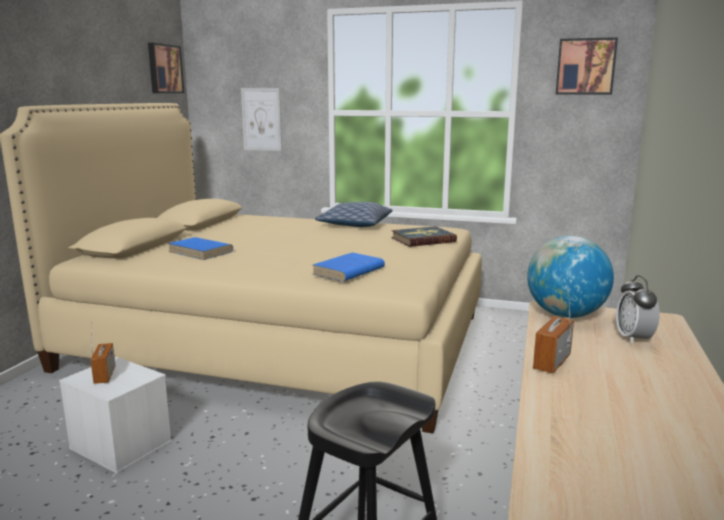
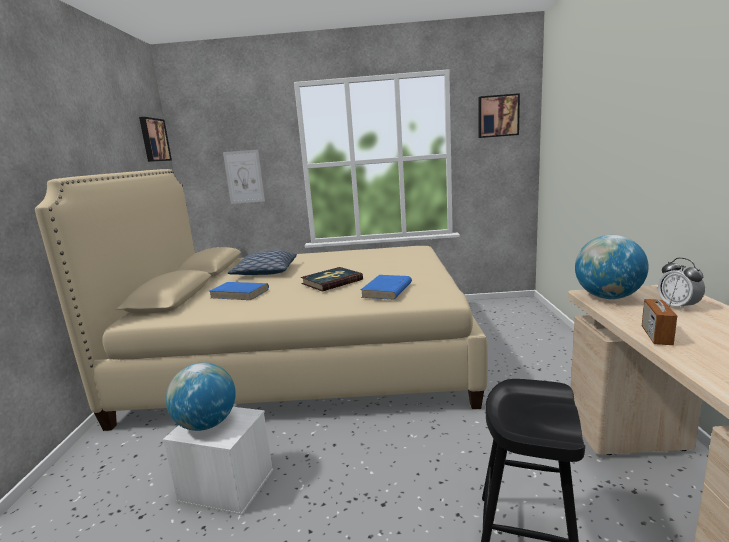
camera: 15 degrees left, 0 degrees up
(105, 375) = (207, 424): radio -> globe
(354, 224) = (343, 253): pillow -> pillow (265, 272)
(423, 239) = (410, 257): book -> book (331, 281)

